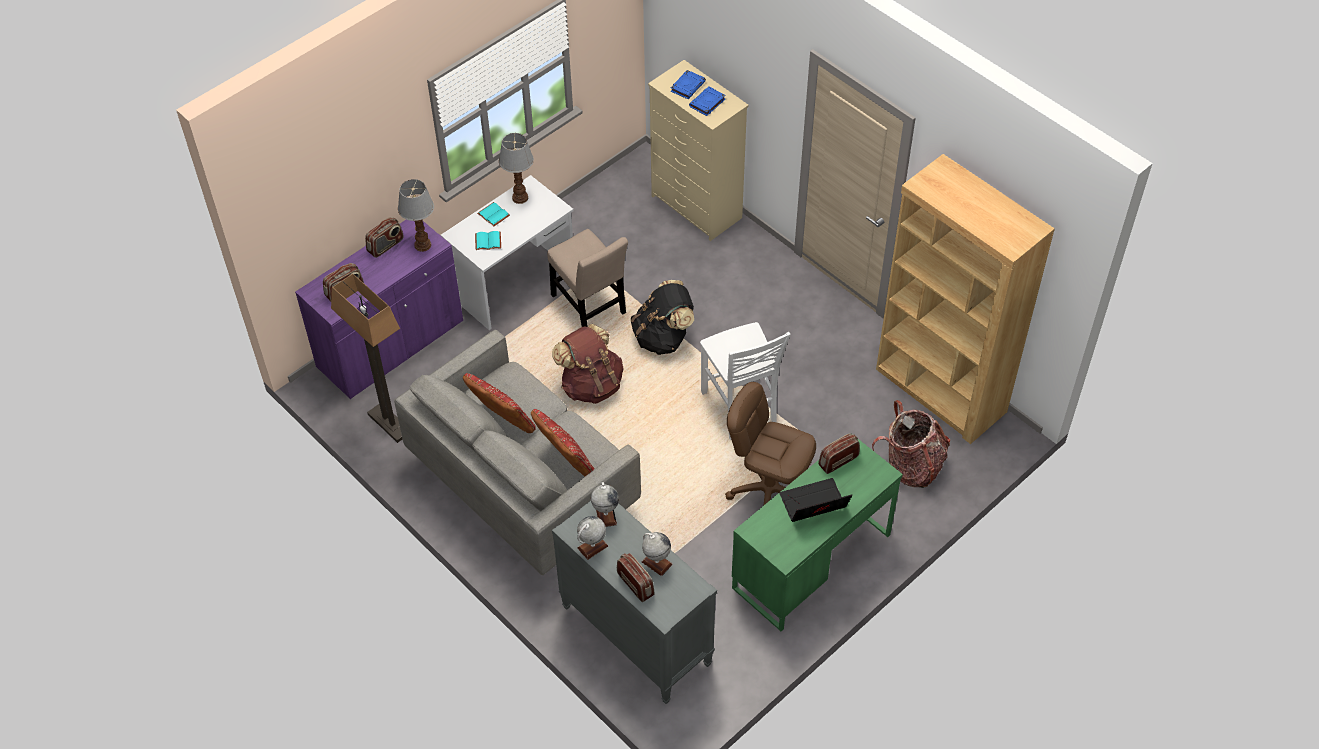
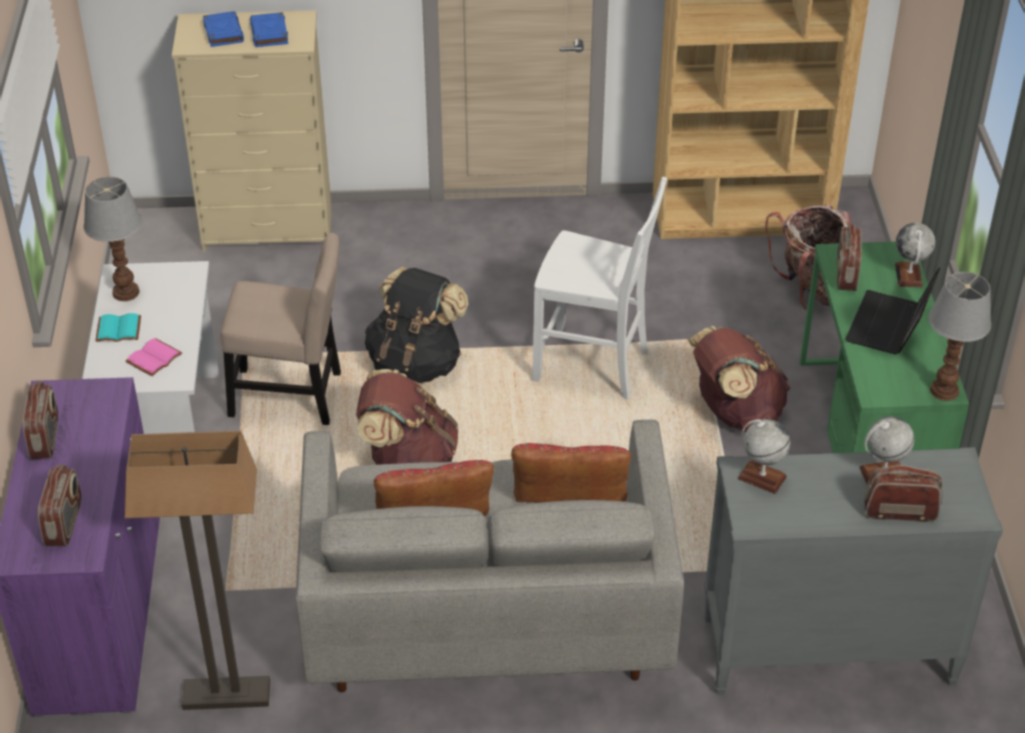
camera: 50 degrees left, 10 degrees down
(422, 245) = (95, 403): table lamp -> table lamp (944, 391)
(487, 242) = (154, 359): turquoise book -> pink book
(592, 547) = (800, 517): globe -> globe (909, 275)
(768, 492) = (735, 413): brown office chair -> brown backpack

